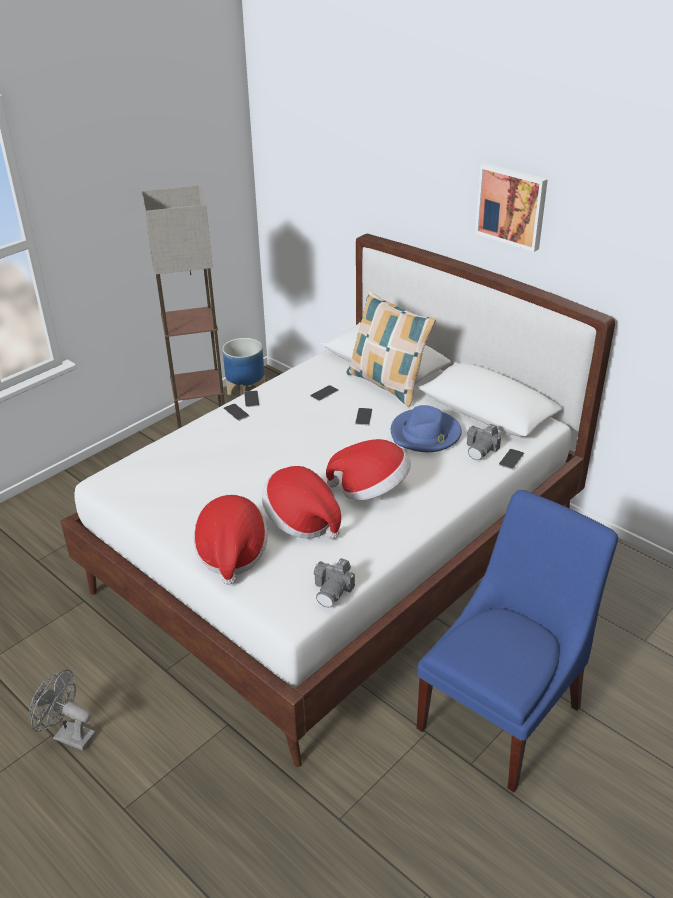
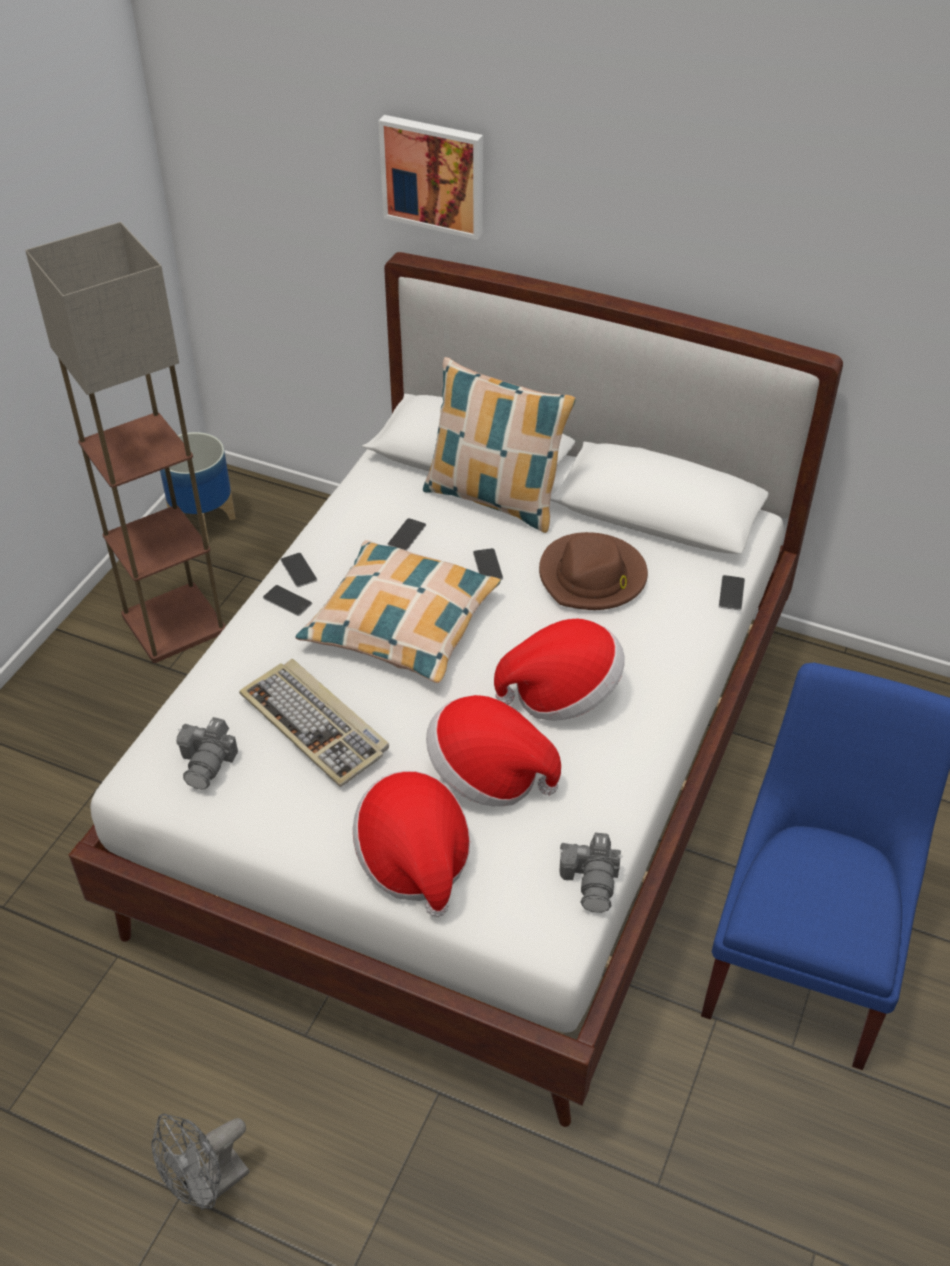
camera: 20 degrees left, 10 degrees up
(69, 735) = (208, 1187): grey fan -> grey fan turned 45 degrees counterclockwise
(215, 474) = (316, 725): none -> keyboard
(294, 435) = (401, 624): none -> pillow
(425, 434) = (592, 577): blue hat -> brown hat
(481, 449) = (684, 586): camera -> camera (208, 762)
(512, 206) = (663, 201): picture -> picture (434, 175)

